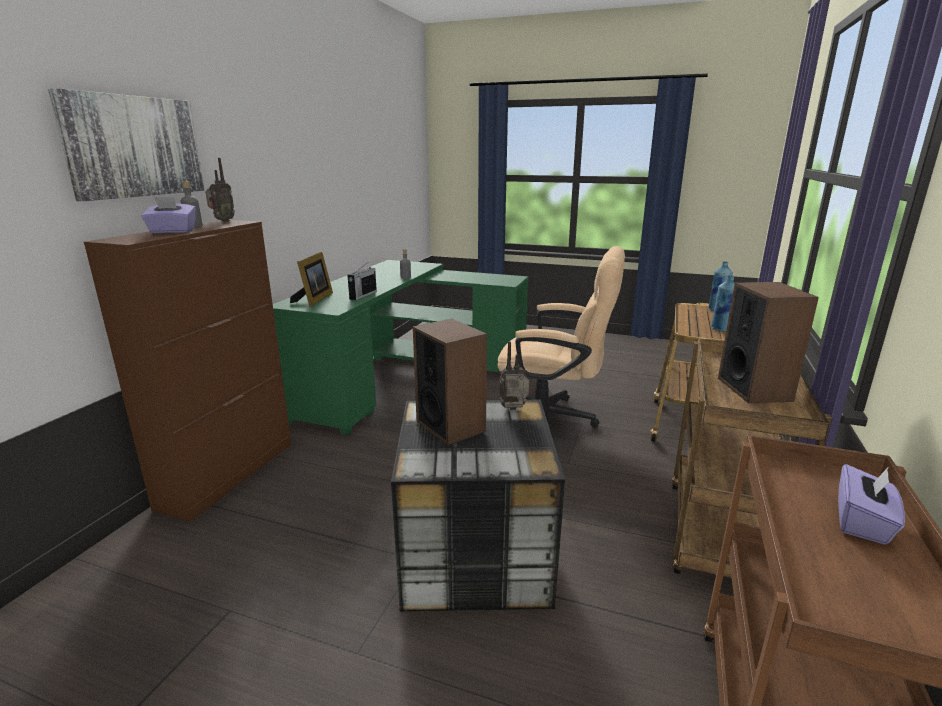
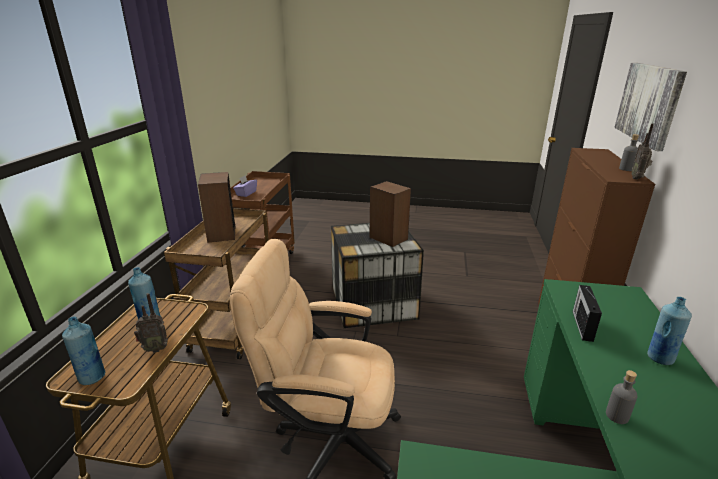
camera: 170 degrees right, 5 degrees up
(172, 231) = (604, 160): purple tissue box -> none
(314, 300) = (619, 307): picture frame -> none
(343, 285) = (659, 358): none -> blue bottle
(514, 410) = (357, 249): radio -> radio (155, 349)

